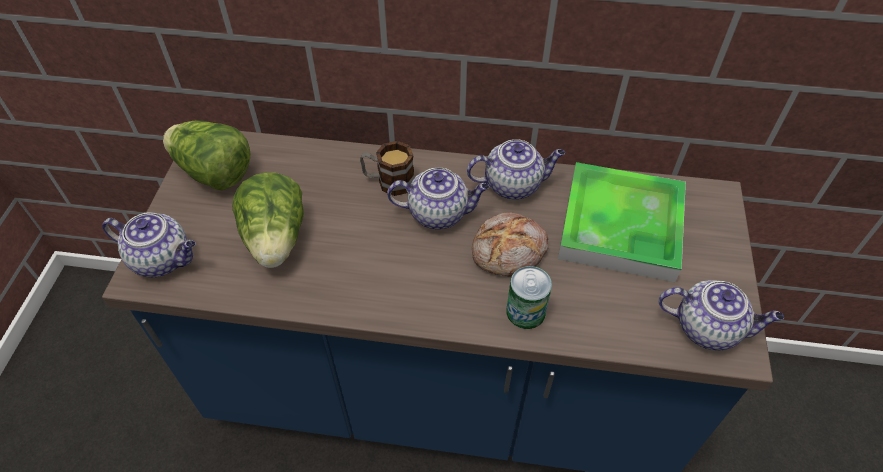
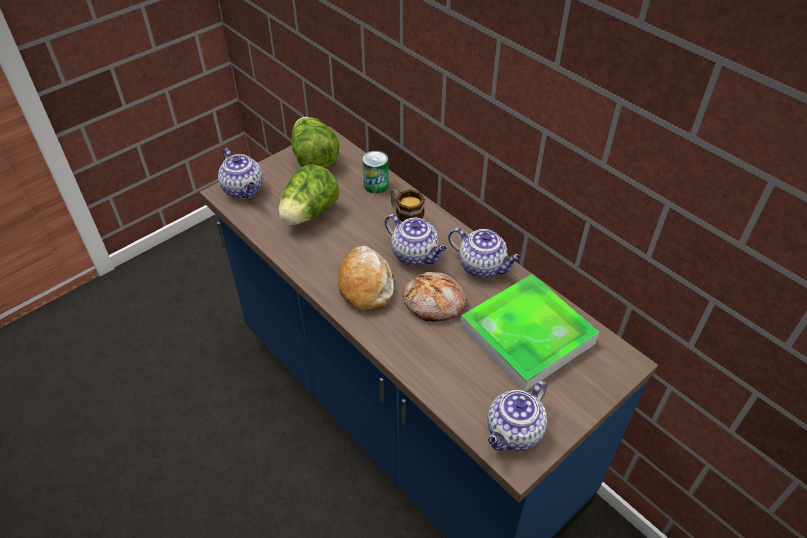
camera: 40 degrees right, 5 degrees down
(422, 278) = (365, 285): none -> bread
(525, 312) = (405, 342): can -> can (376, 185)
(708, 328) = (514, 433): teapot -> teapot turned 75 degrees clockwise

